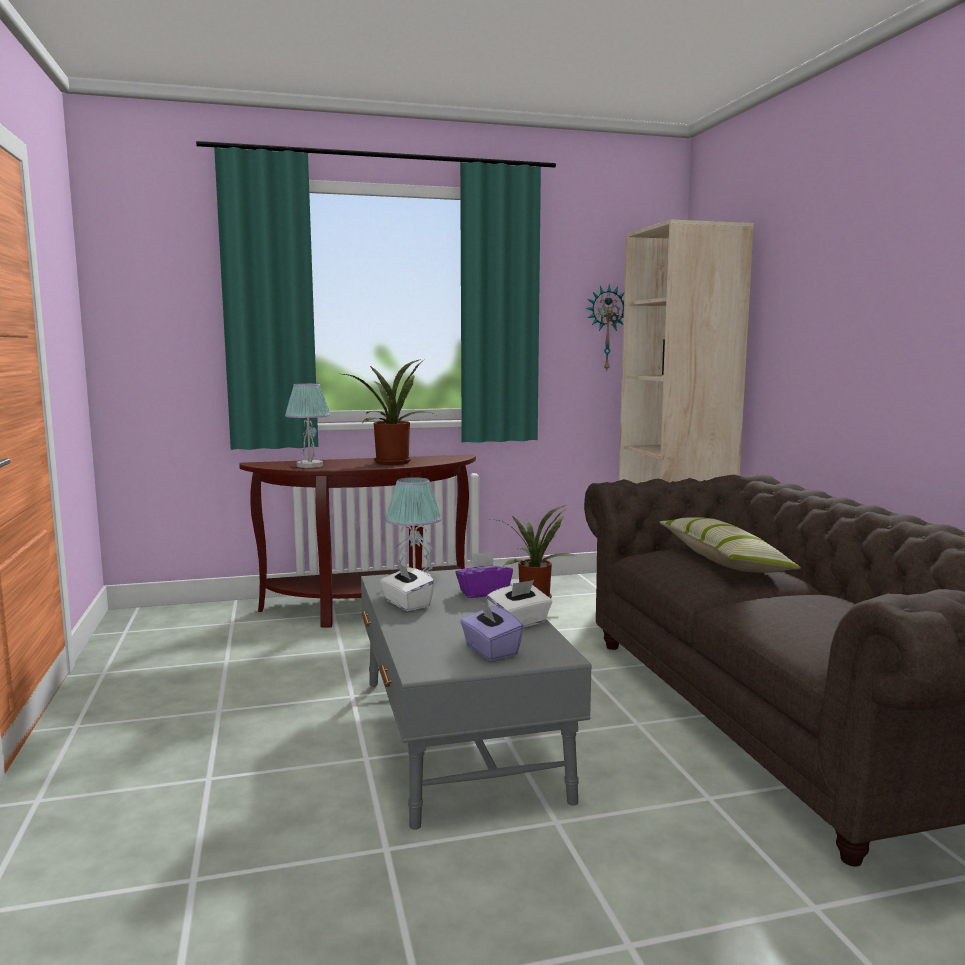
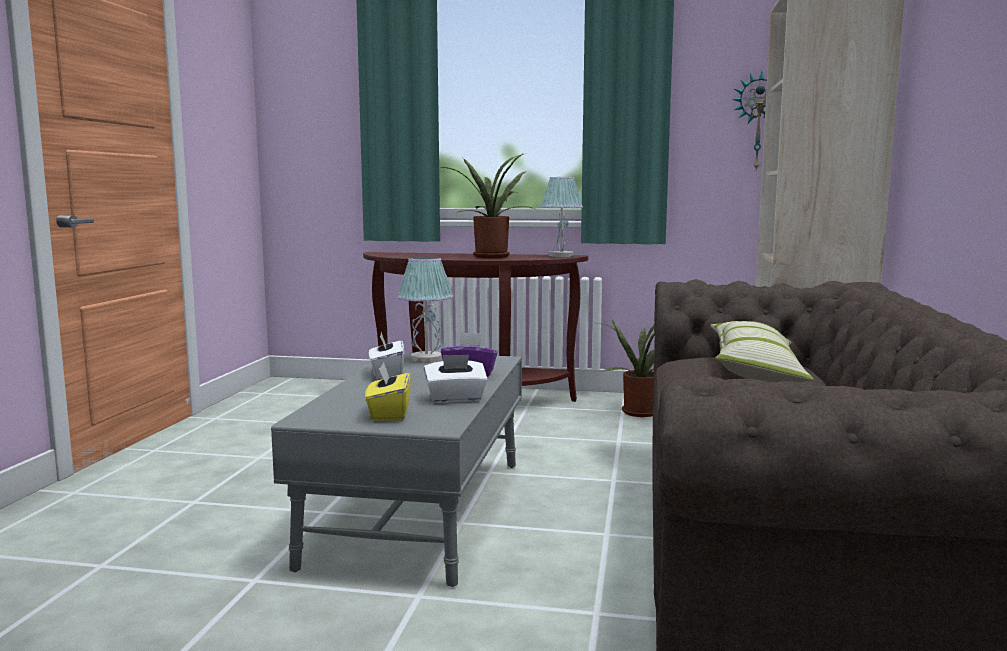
camera: 25 degrees right, 0 degrees up
(309, 465) = (413, 255): table lamp -> table lamp (560, 256)
(490, 650) = (389, 414): purple tissue box -> yellow tissue box

